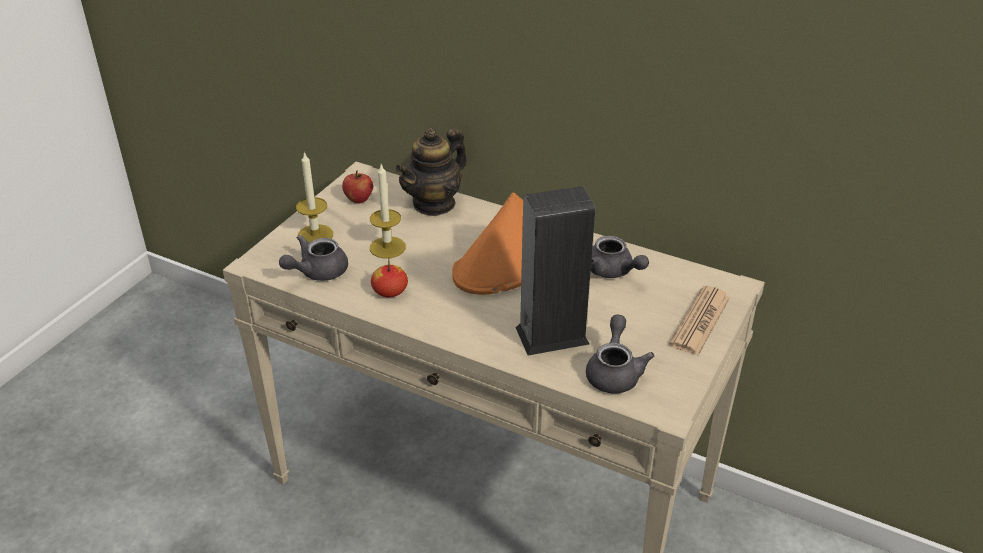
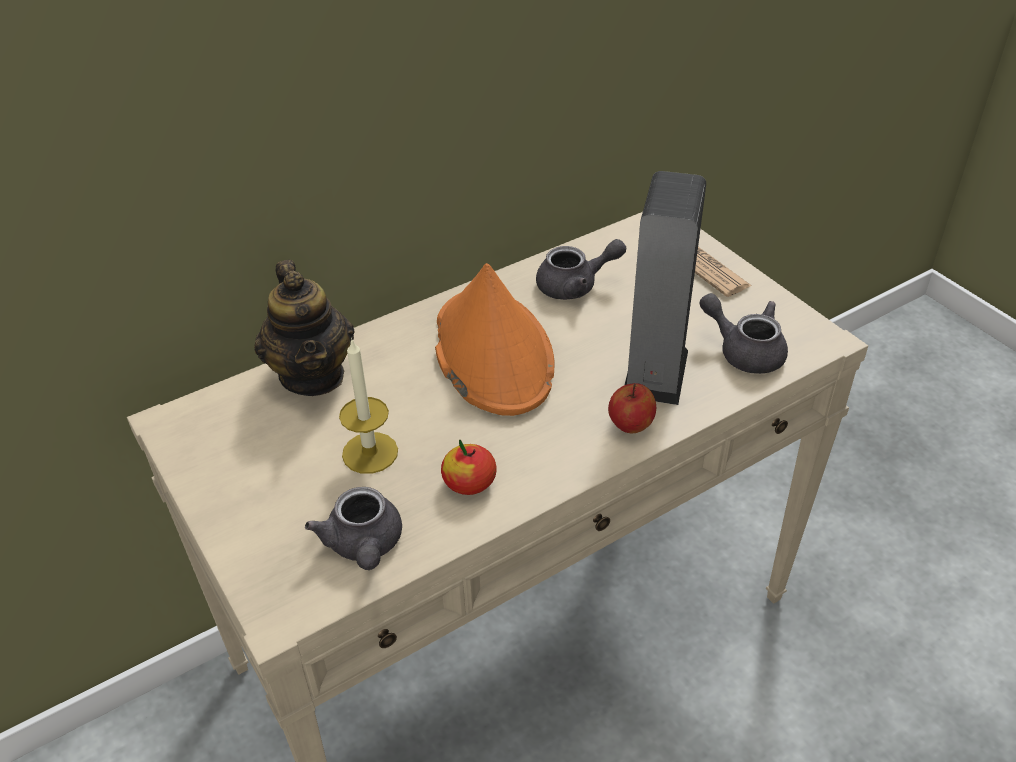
camera: 60 degrees left, 5 degrees up
(315, 235) = (271, 520): candle -> none
(359, 200) = (229, 445): apple -> apple (630, 425)

